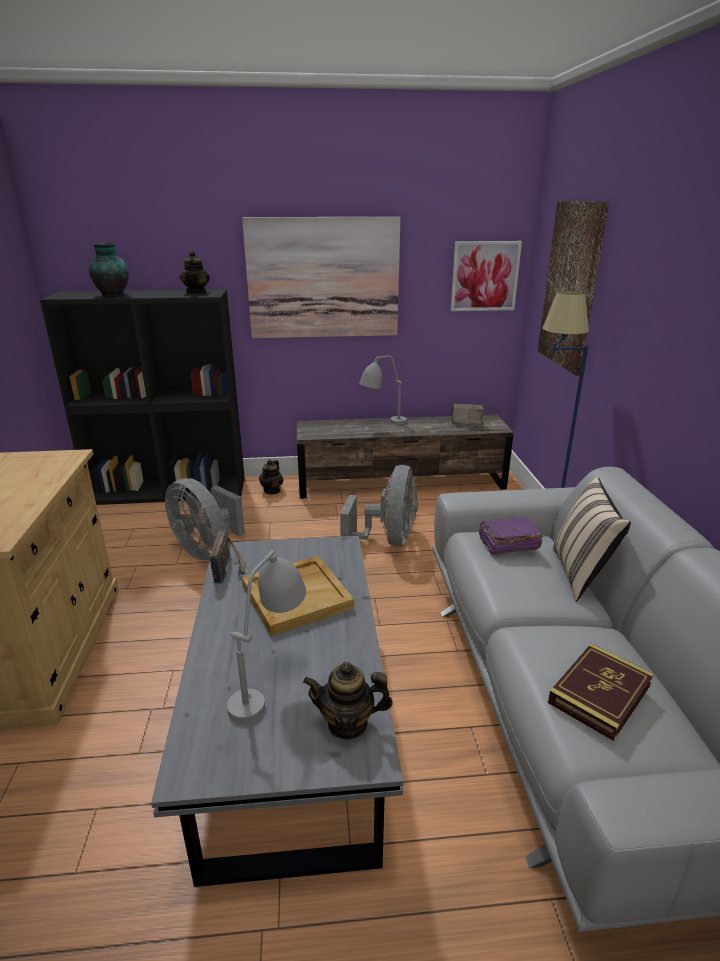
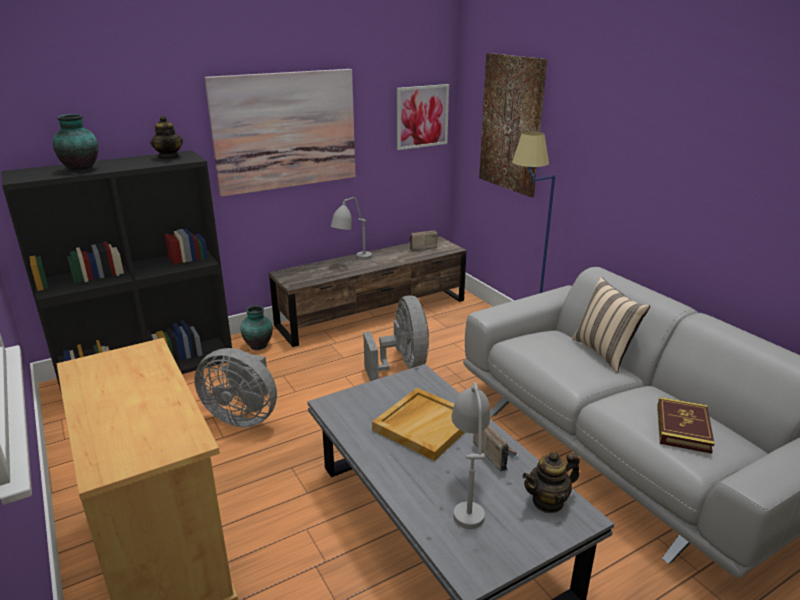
camera: 25 degrees left, 0 degrees up
(230, 569) = (347, 419): radio -> radio (494, 453)
(272, 490) = (259, 345): teapot -> vase
(507, 544) = (544, 343): purple book -> none

